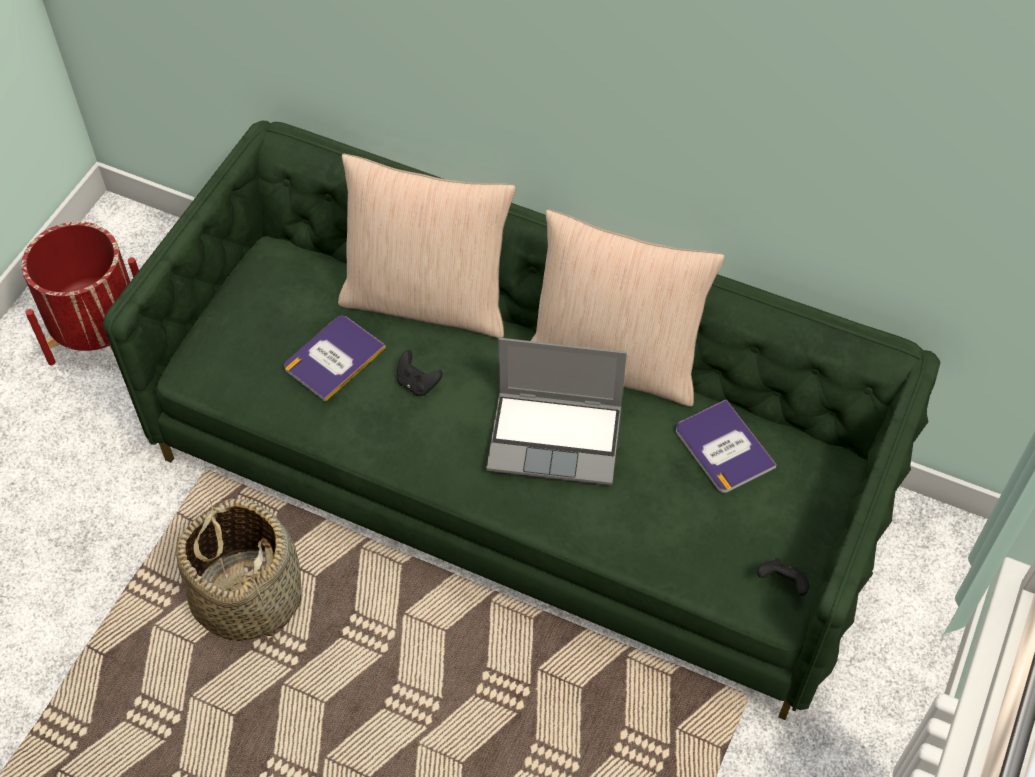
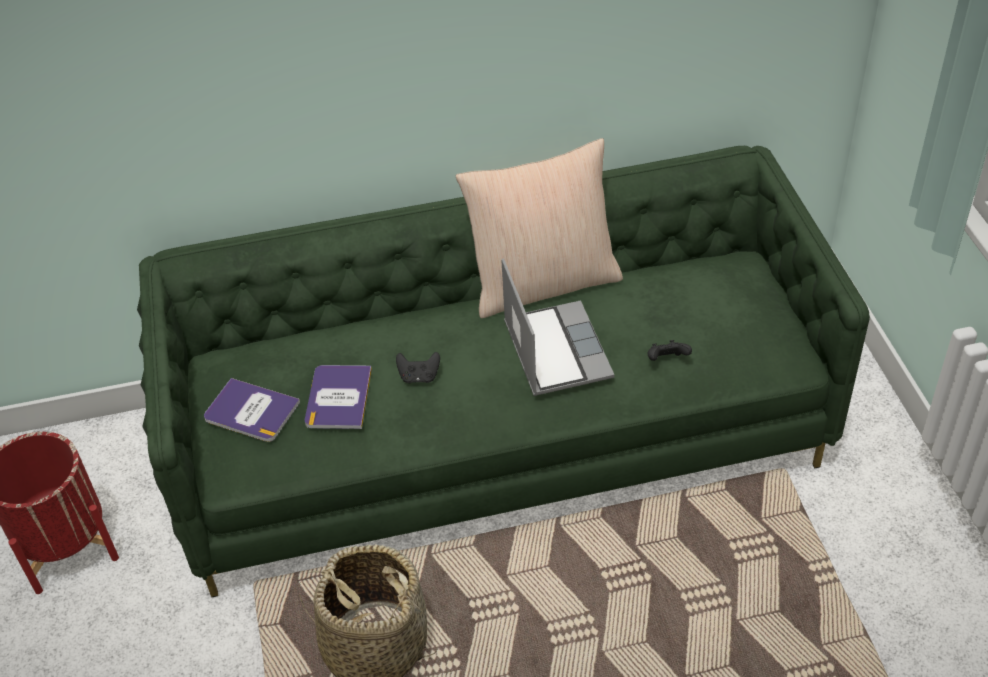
camera: 35 degrees left, 10 degrees down
(427, 299) = (371, 322): beige pillow -> none
(557, 438) = (554, 350): laptop -> laptop turned 75 degrees counterclockwise
(723, 447) = (669, 290): book -> book (251, 411)
(782, 583) = (785, 345): black game controller -> black game controller (667, 360)

